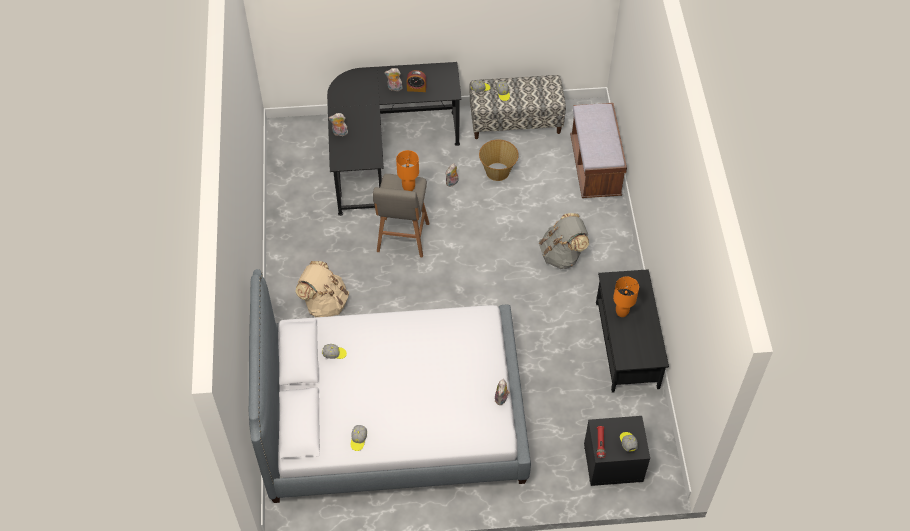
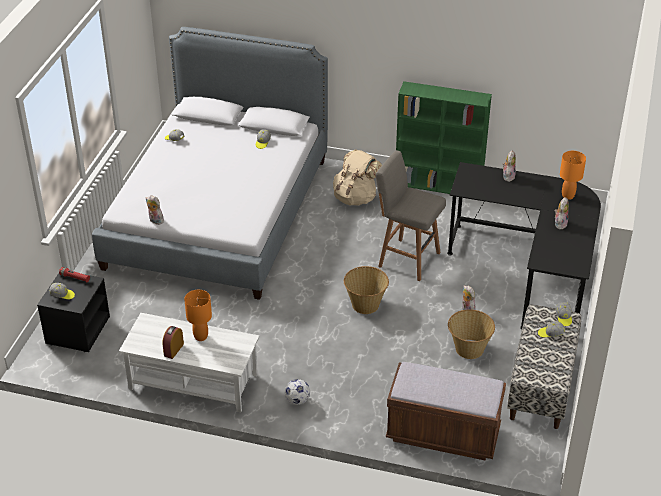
camera: 110 degrees right, 15 degrees down
(281, 242) = (439, 185): none -> green bookcase
(408, 187) = (417, 206): orange table lamp -> orange table lamp (568, 196)
(416, 88) = (554, 239): alarm clock -> alarm clock (173, 350)
(476, 253) = (365, 304): none -> basket
(562, 255) = (330, 367): grey backpack -> none
(609, 265) = (297, 400): none -> football
(627, 344) = (193, 382): black coffee table -> white coffee table

